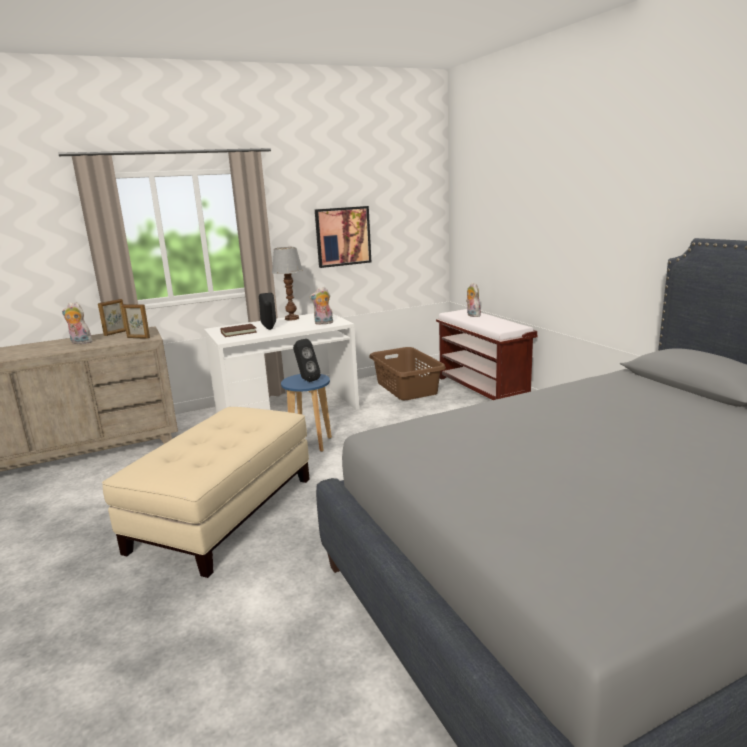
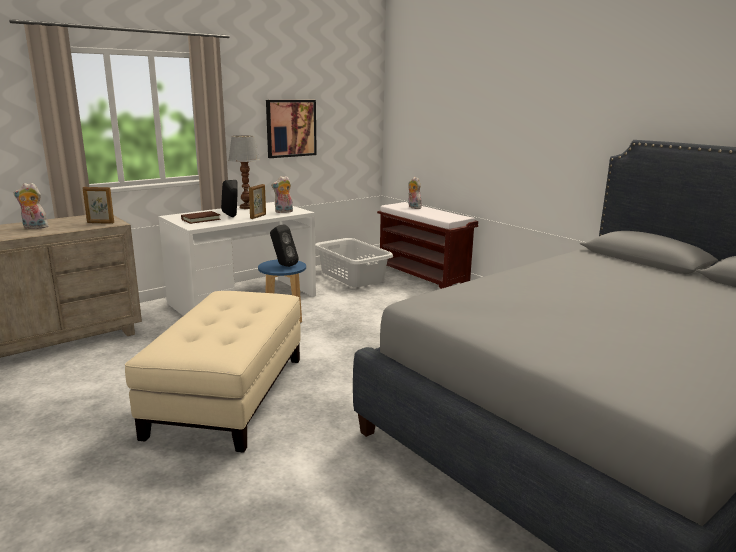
camera: 15 degrees left, 0 degrees up
(116, 333) = (69, 218): picture frame -> picture frame (258, 216)
(406, 388) = (352, 277): brown laundry basket -> grey laundry basket

